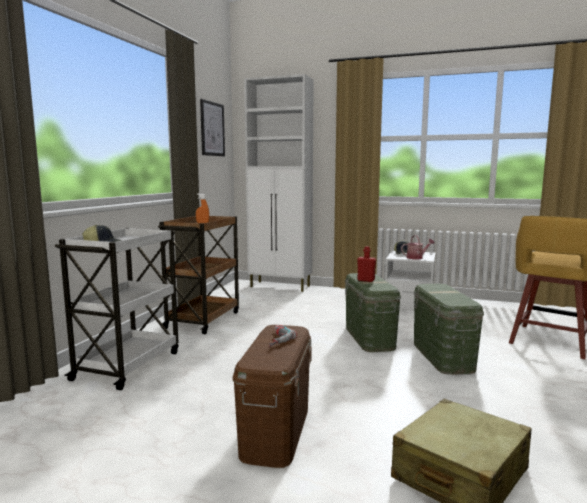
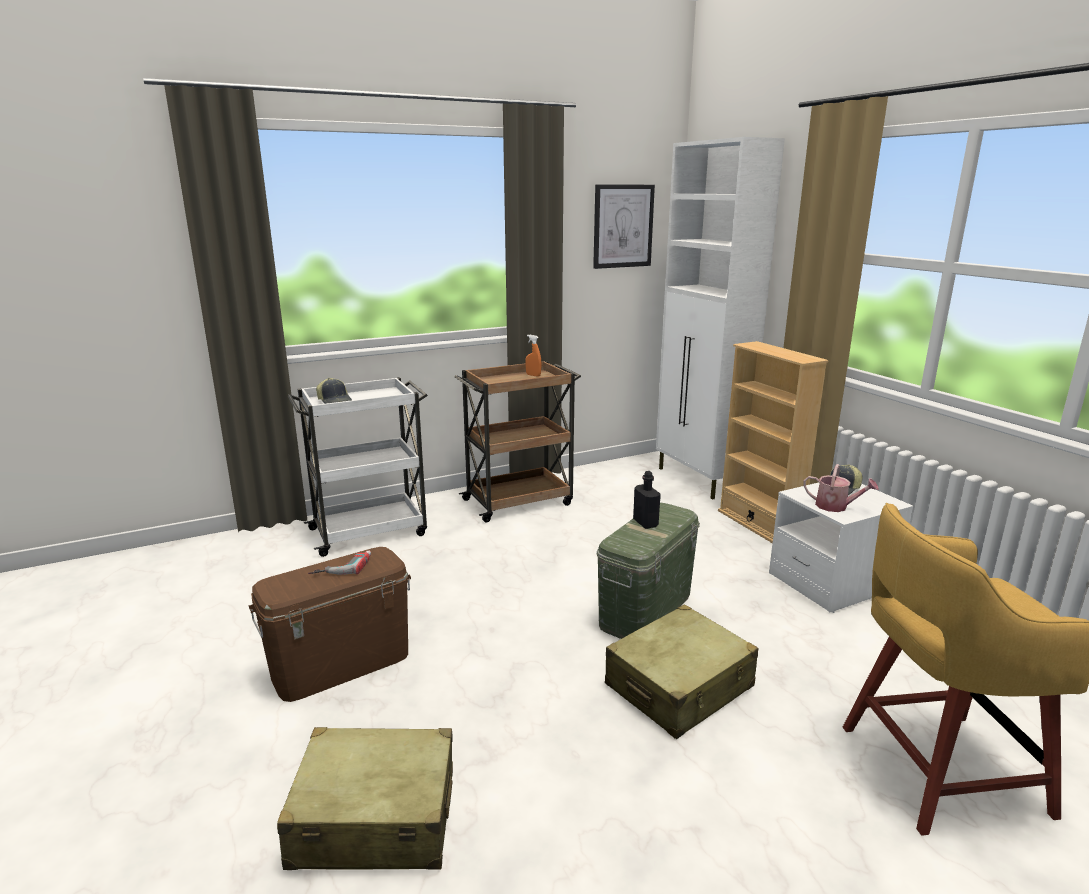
camera: 45 degrees right, 10 degrees up
(342, 295) = (758, 525): none -> beige bookcase
(366, 280) = (645, 523): red bottle -> black bottle
(442, 356) = (679, 686): green storage box -> beige suitcase

